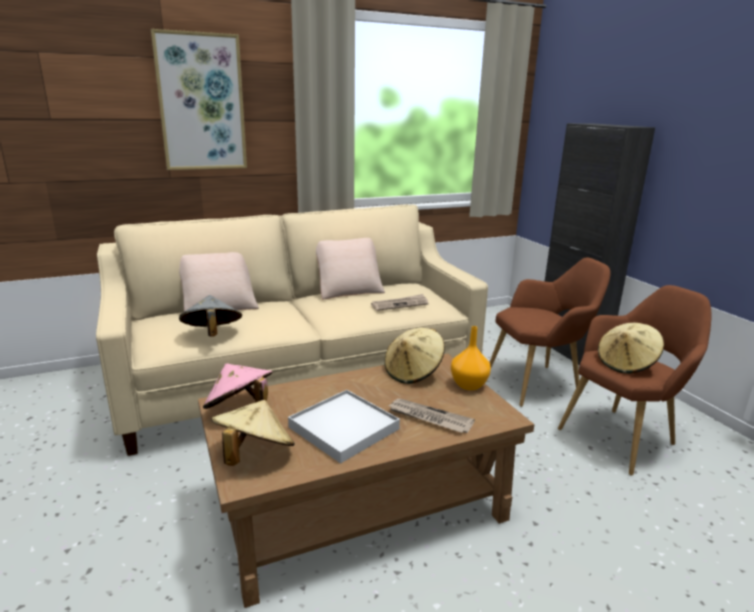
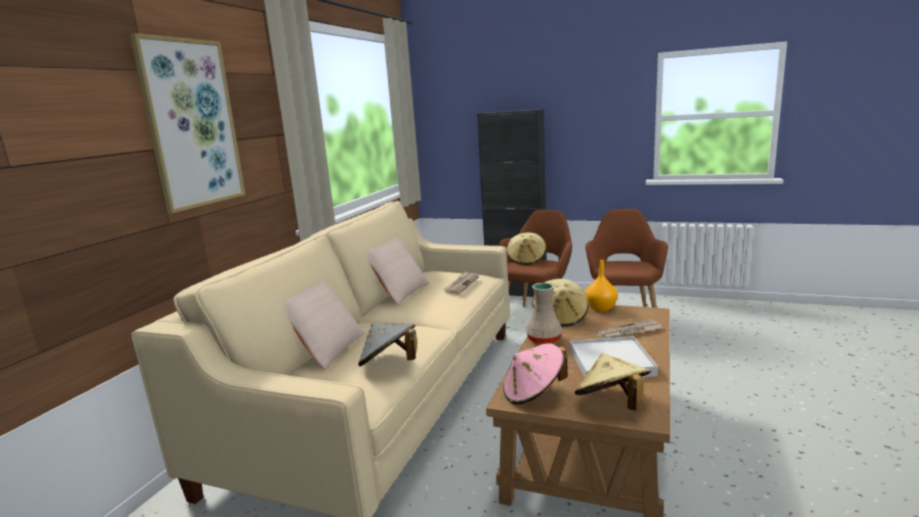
camera: 45 degrees left, 5 degrees down
(352, 380) = (543, 340): none -> beige vase
(626, 364) = (627, 266): beige hat -> beige hat (526, 260)

